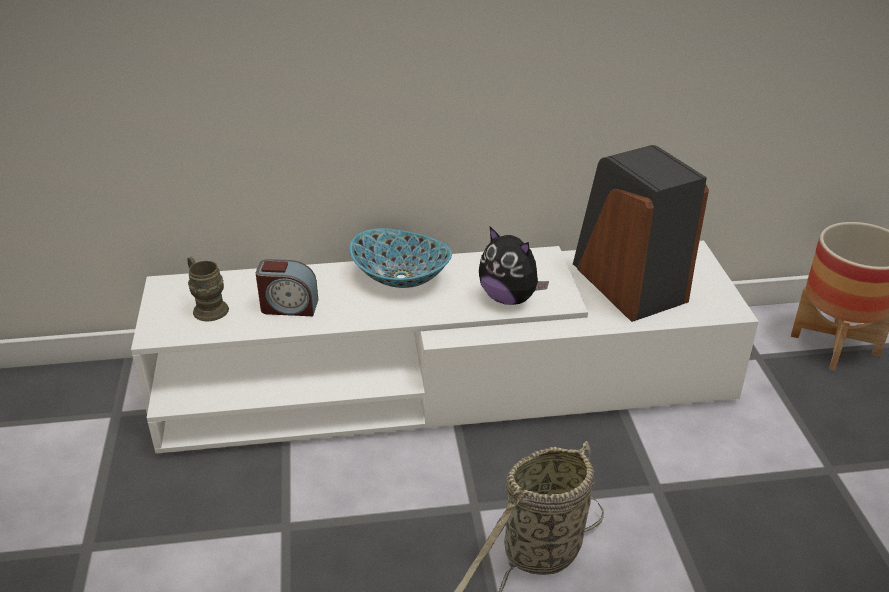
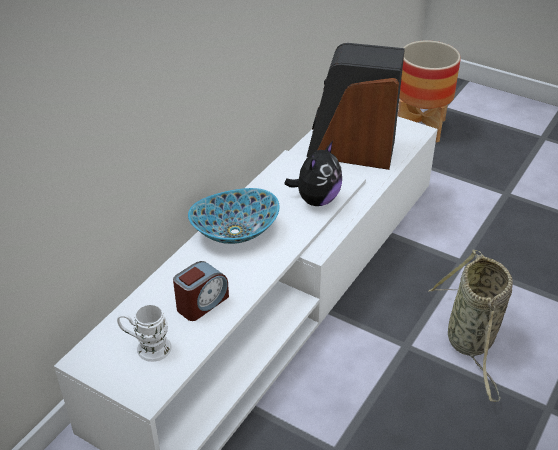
camera: 50 degrees left, 5 degrees up
(207, 307) = (147, 348): brown mug -> white mug
(509, 298) = (316, 200): plush toy -> plush toy turned 45 degrees counterclockwise

